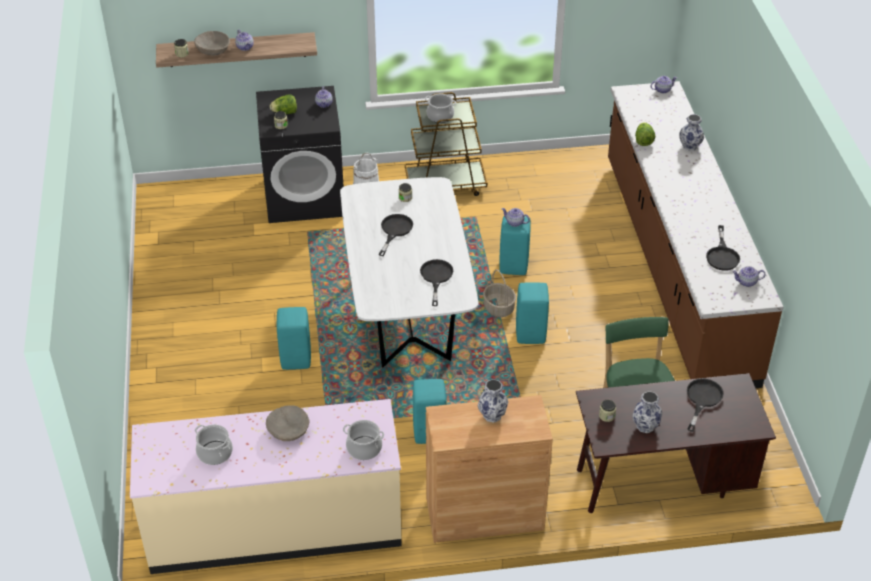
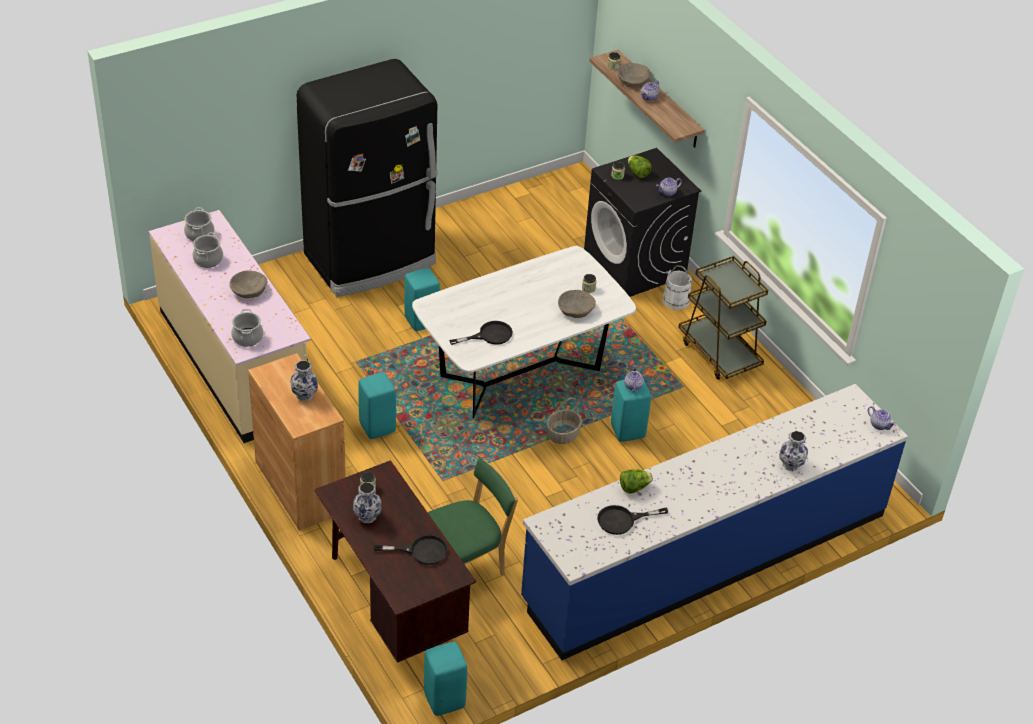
camera: 65 degrees right, 0 degrees up
(180, 372) = (371, 260): none -> black fridge
(394, 231) = (537, 294): black frying pan -> none
(430, 213) = (576, 310): none -> beige bowl
(440, 116) = (727, 280): cooking pot -> cooking pot (199, 234)
(531, 335) = (538, 466): turquoise stool -> turquoise stool (444, 701)
(643, 140) = (775, 426): lettuce -> lettuce (634, 487)
(676, 267) = (706, 557): brown counter -> blue counter
(746, 282) = (591, 546): teapot -> none

